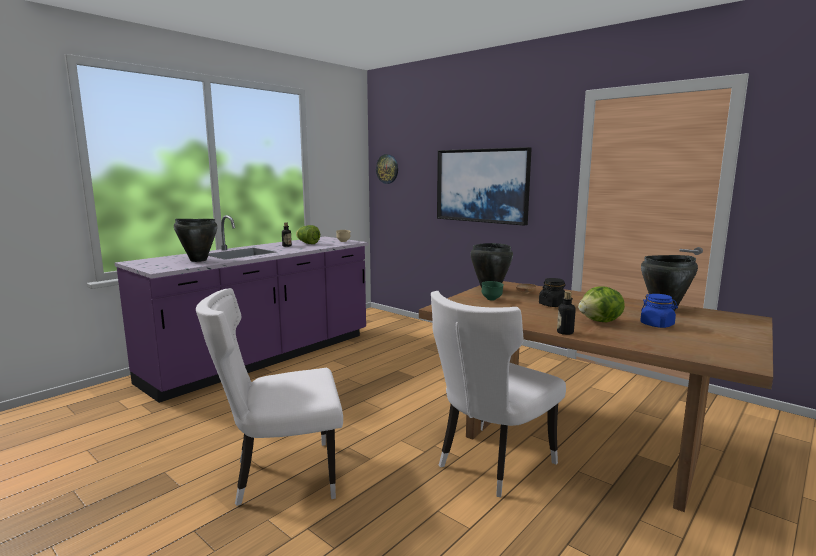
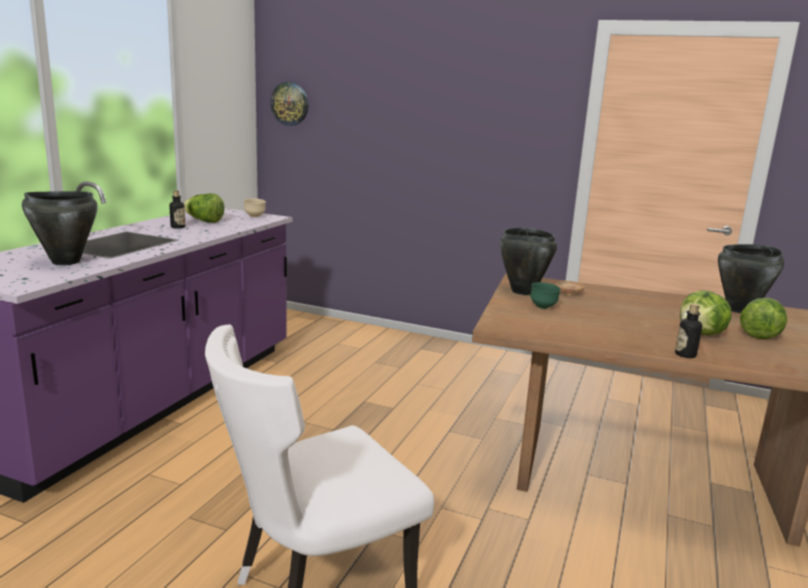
camera: 20 degrees left, 5 degrees up
(482, 185) = (444, 137): picture -> none
(490, 464) = (570, 523): white chair -> none
(552, 305) = (621, 311): black jar -> none
(657, 325) = (760, 334): blue jar -> lettuce

